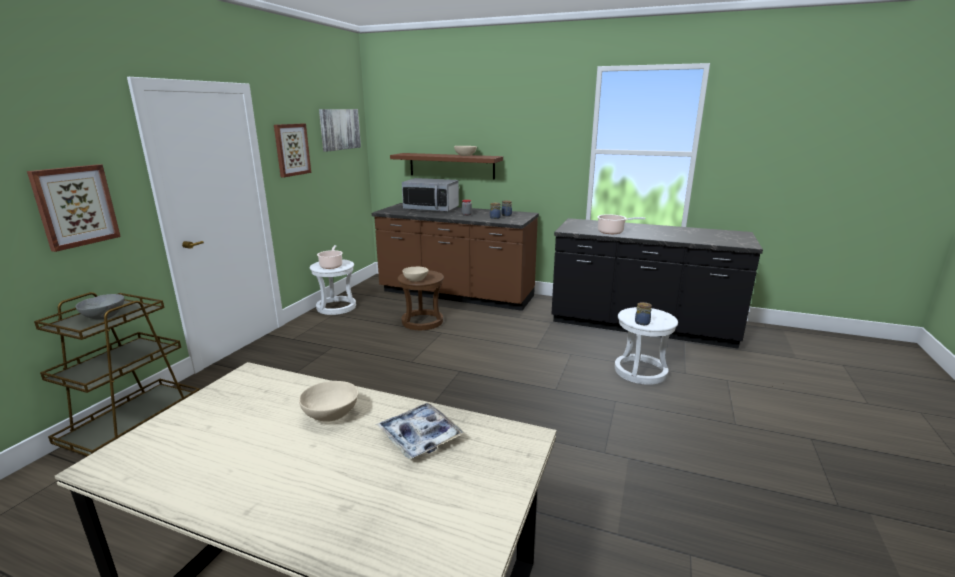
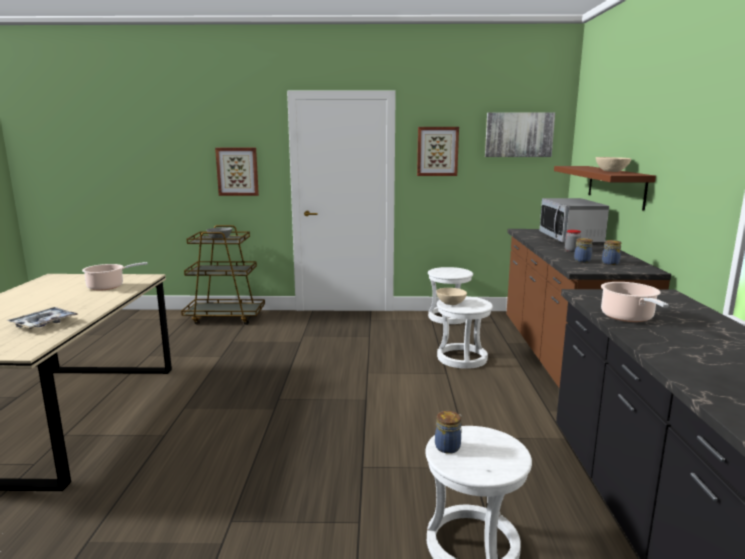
camera: 70 degrees right, 5 degrees down
(331, 265) = (447, 272): cooking pot -> cooking pot (108, 286)
(331, 414) = (84, 301): beige bowl -> none
(422, 321) = (462, 358): brown stool -> white stool

